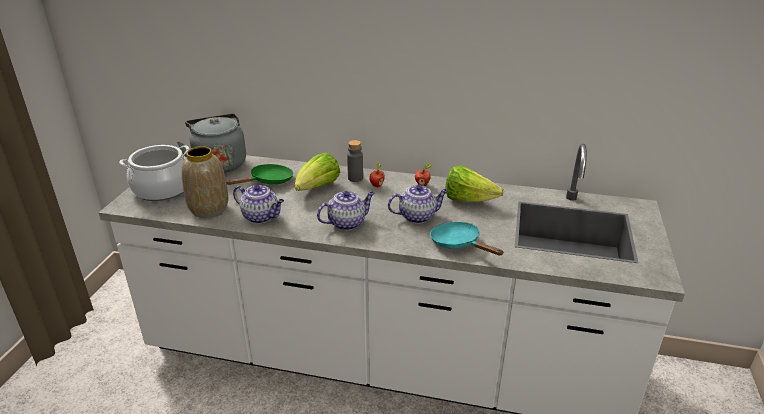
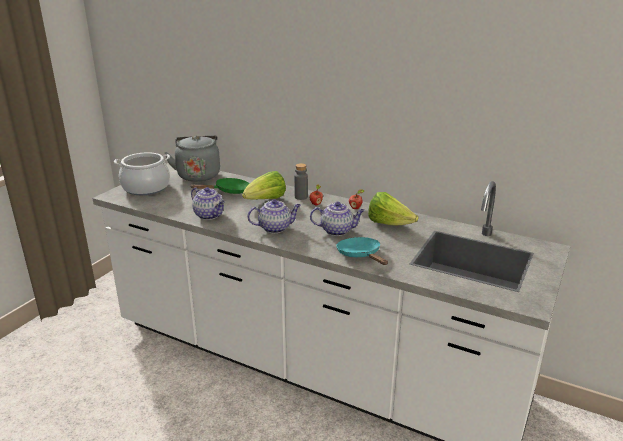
camera: 15 degrees right, 5 degrees down
(208, 209) = (172, 205): vase -> none

